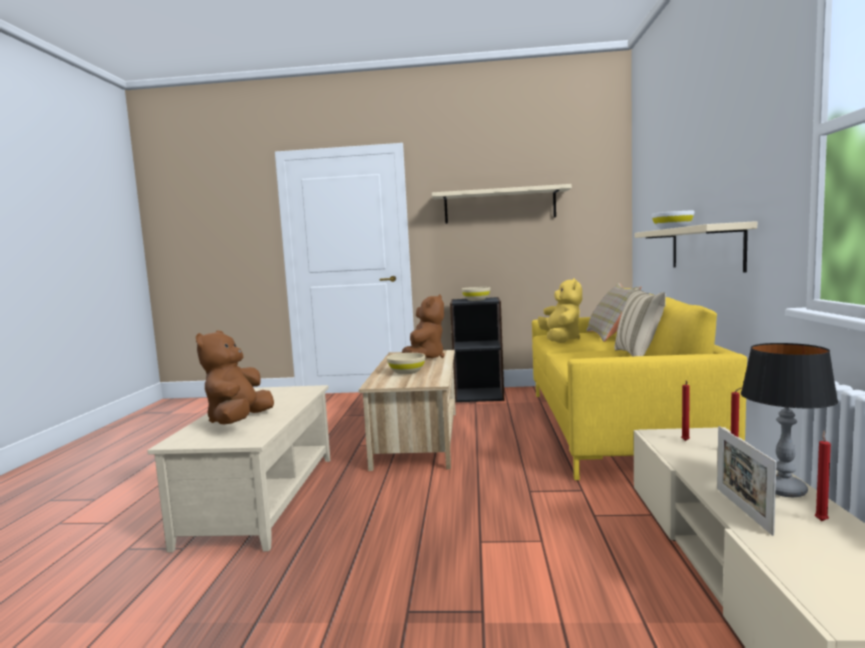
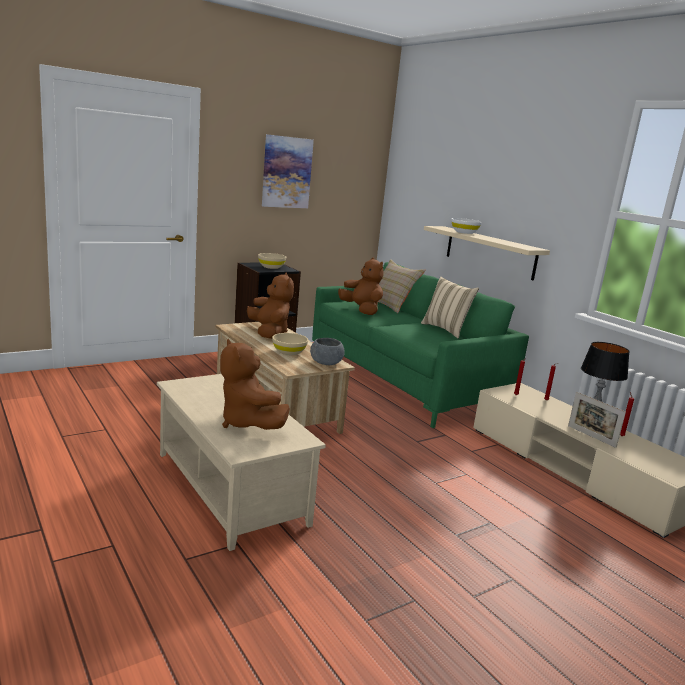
camera: 40 degrees left, 10 degrees up
(423, 381) = (326, 363): none -> grey bowl
(499, 206) = (286, 172): beige shelf -> picture
(561, 340) = (361, 310): yellow plush toy -> brown plush toy
(613, 427) = (404, 380): yellow sofa -> green sofa

